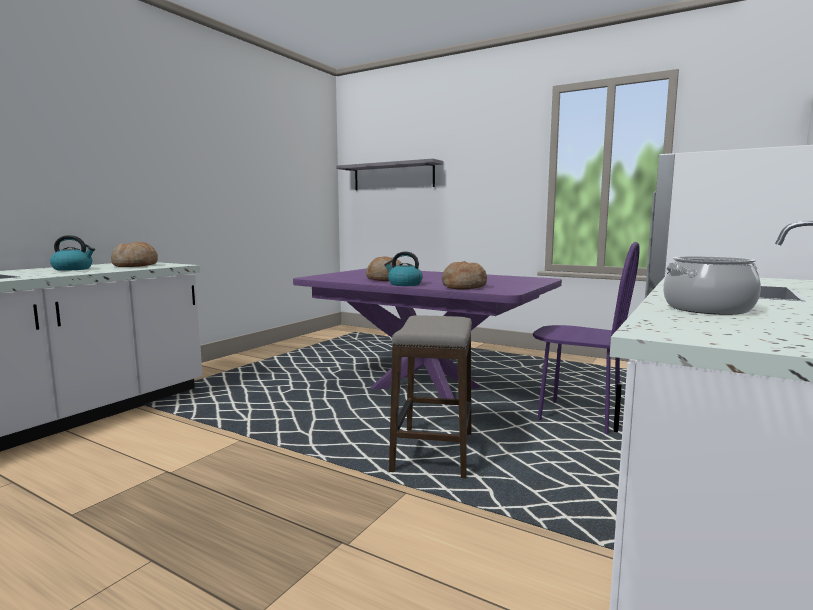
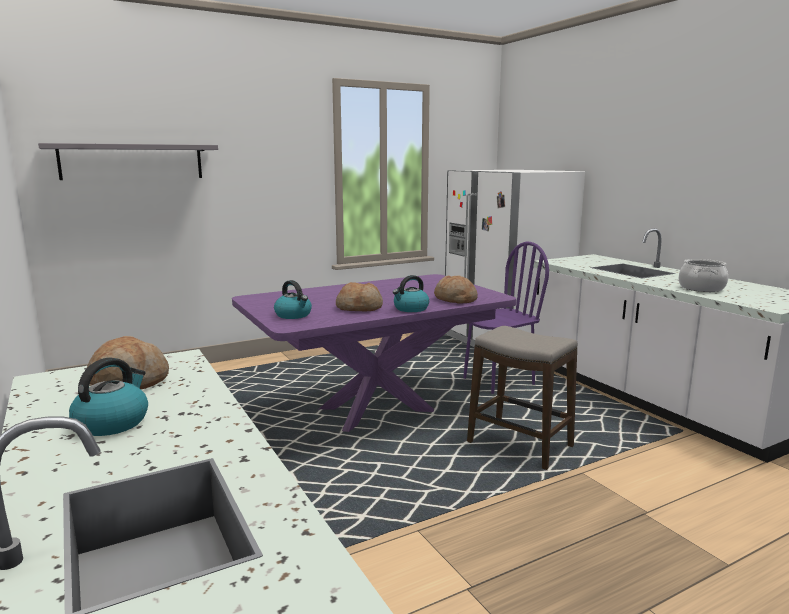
camera: 60 degrees left, 5 degrees up
(340, 275) = (294, 315): none -> kettle

